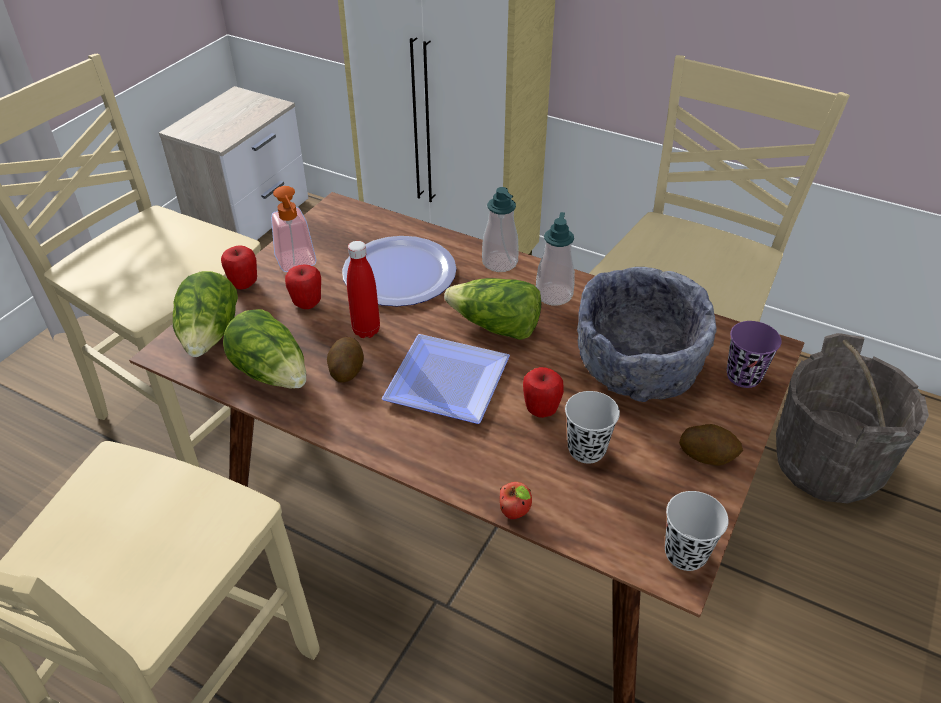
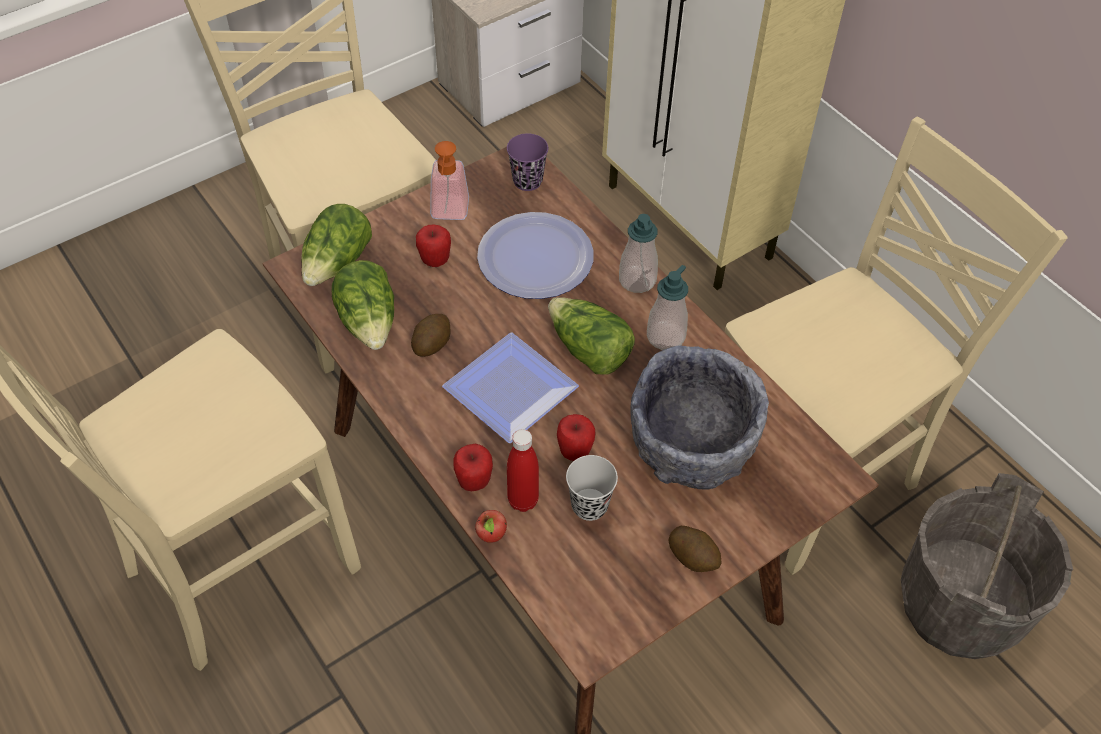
camera: 25 degrees right, 10 degrees up
(244, 284) = (391, 219): apple -> apple (474, 481)
(366, 330) = (470, 309): red bottle -> red bottle (523, 500)
(685, 553) = (608, 633): black cup -> none
(743, 376) = (787, 495): purple cup -> purple cup (527, 181)

